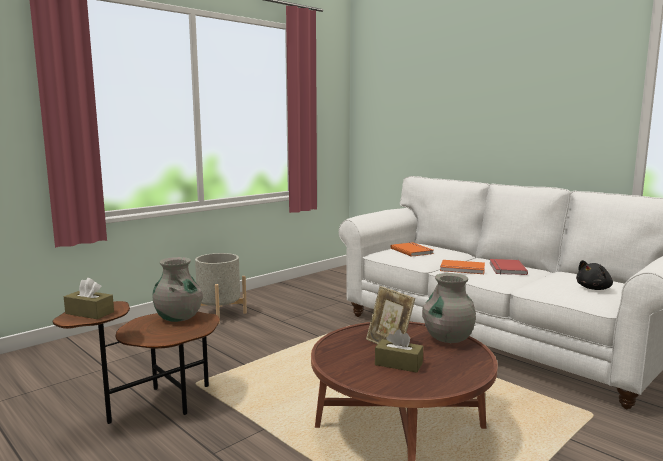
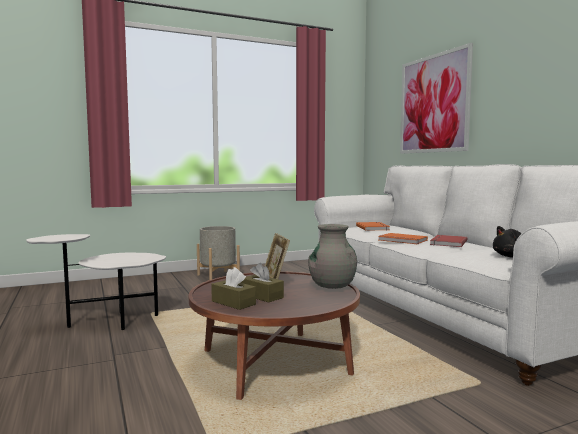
camera: 20 degrees right, 5 degrees down
(89, 313) = (56, 237): brown tissue box -> brown tissue box (233, 303)
(155, 406) = (109, 322): brown side table -> white side table
(178, 318) = (136, 255): grey vase -> none
(445, 108) = (433, 104): none -> picture

